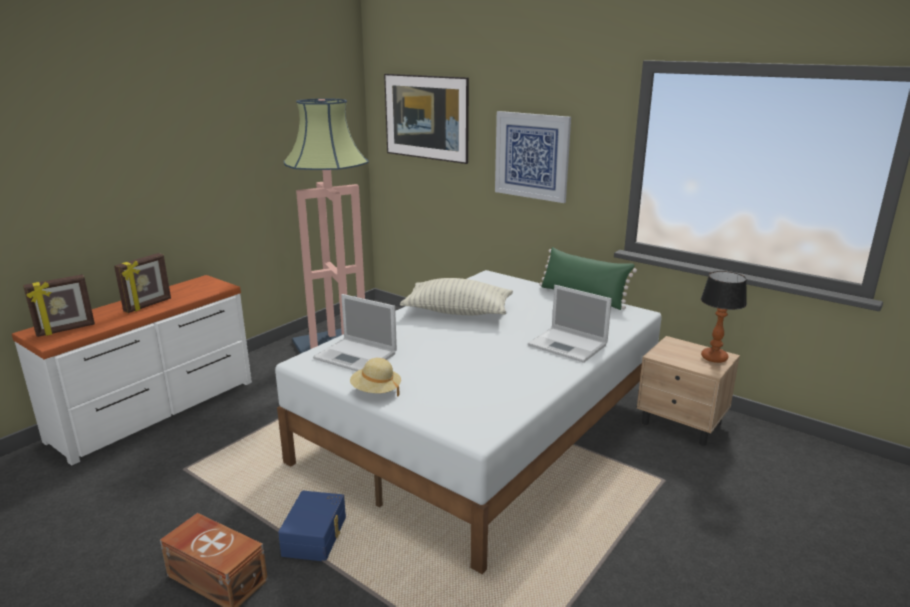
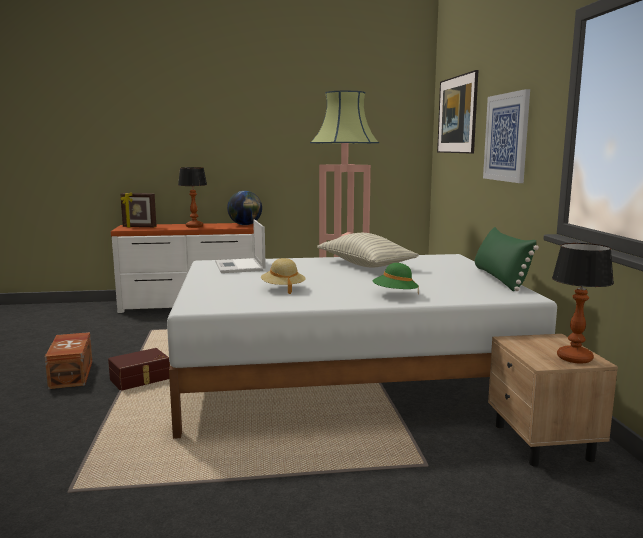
camera: 45 degrees right, 10 degrees down
(148, 305) = (194, 226): picture frame -> table lamp
(208, 284) = (245, 225): none -> globe
(316, 536) = (141, 380): blue storage box -> brown storage box
(376, 391) = (203, 279): beige hat -> beige hat (283, 288)
(569, 345) = (395, 295): laptop -> green hat

